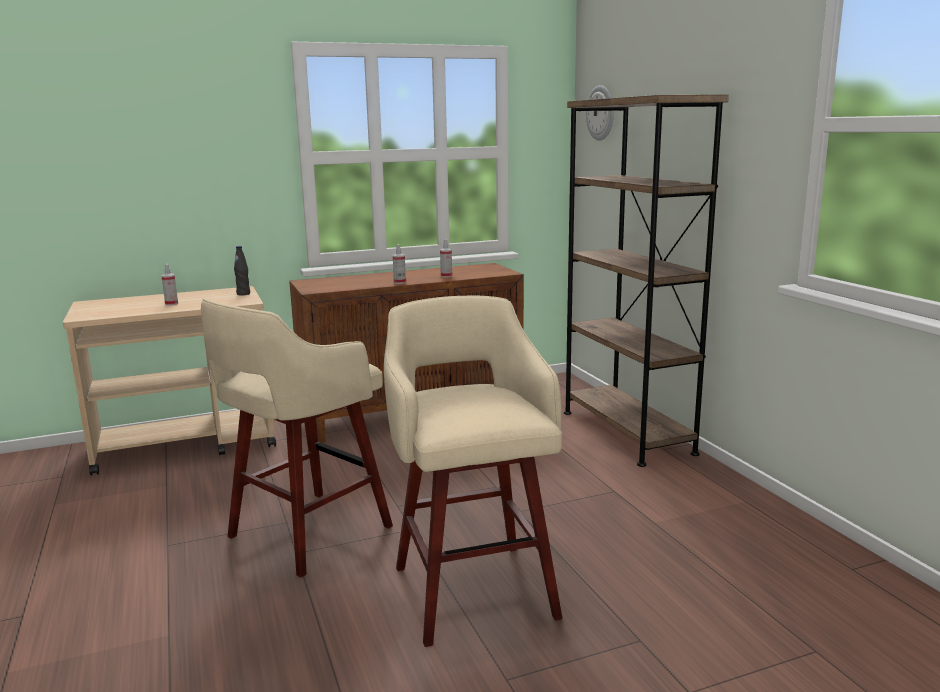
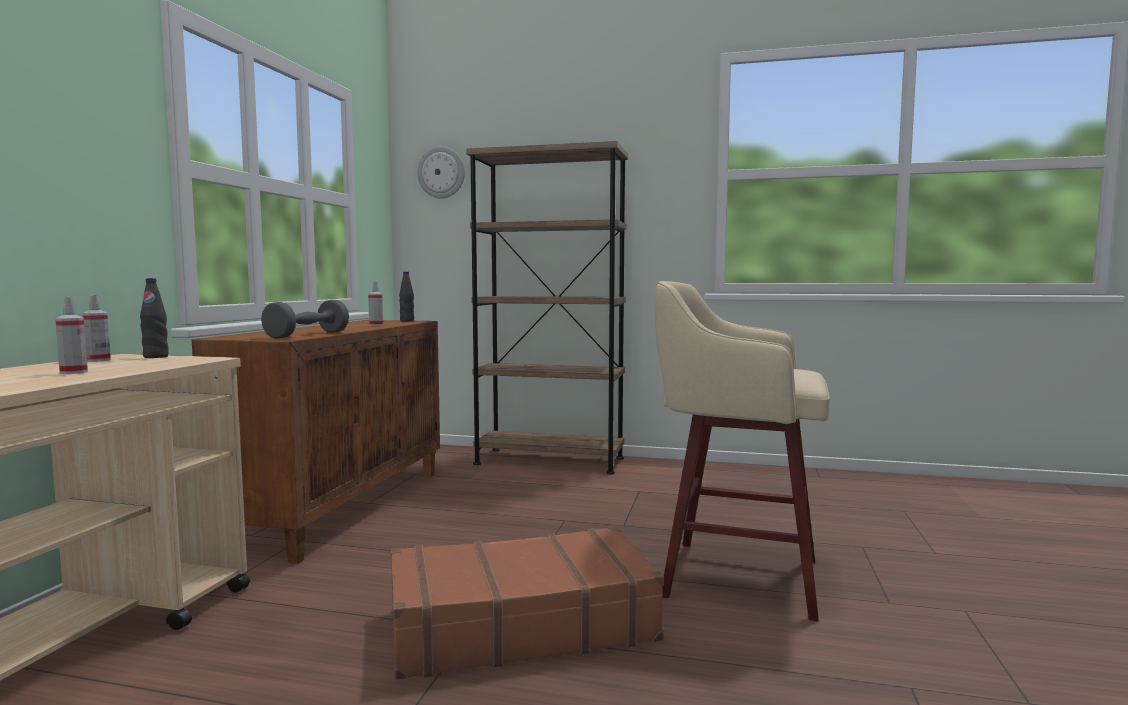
camera: 55 degrees left, 10 degrees down
(305, 533) = (520, 624): beige stool -> brown suitcase
(345, 286) = (308, 335): none -> grey dumbbell
(399, 282) = (354, 329): spray bottle -> spray bottle (98, 360)
(500, 271) = (407, 321): none -> black bottle

